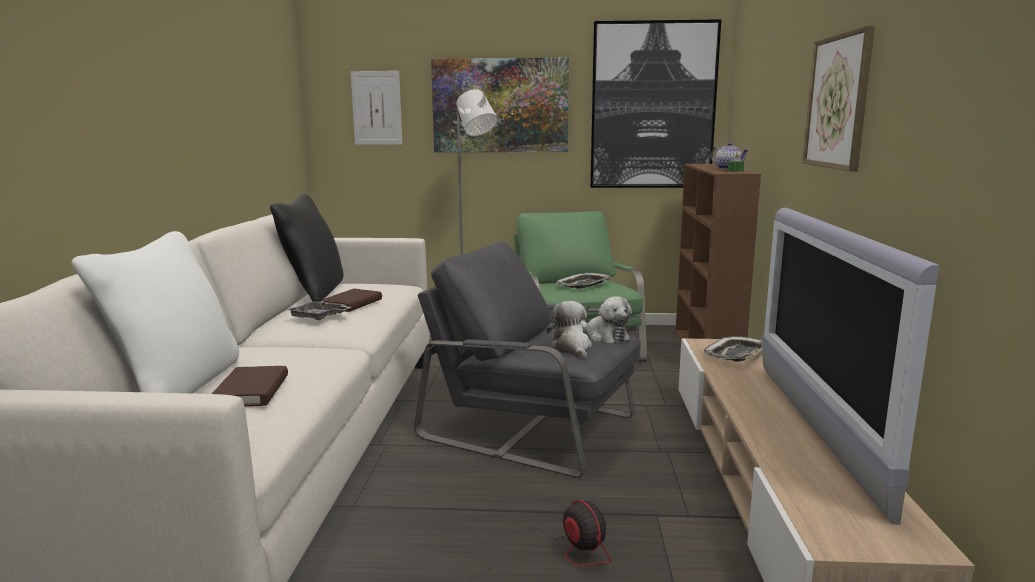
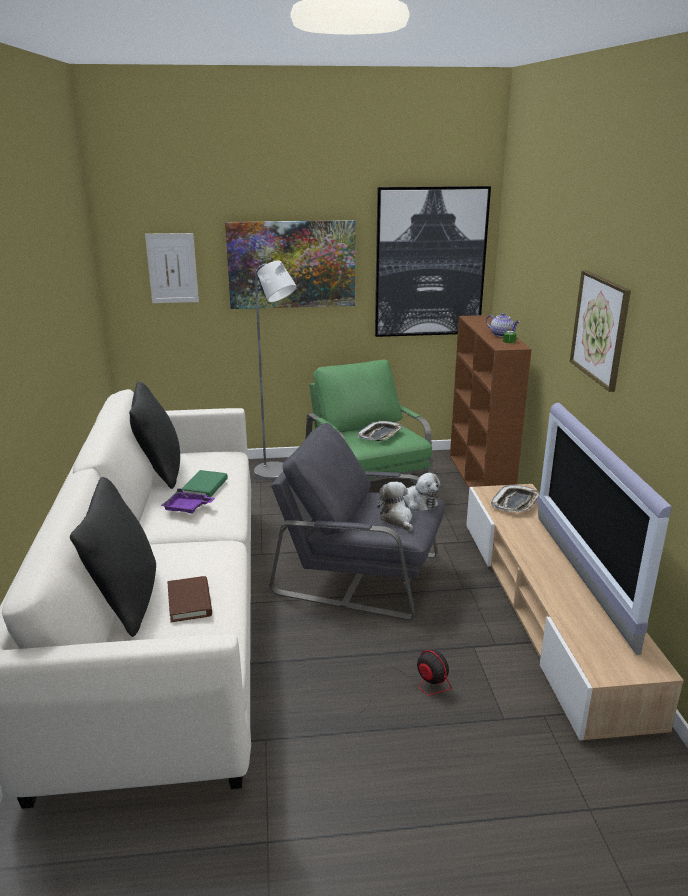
camera: 10 degrees left, 10 degrees up
(177, 386) = (125, 601): white pillow -> black pillow
(319, 317) = (187, 508): grey tray -> purple tray
(352, 304) = (205, 487): brown book -> green book

